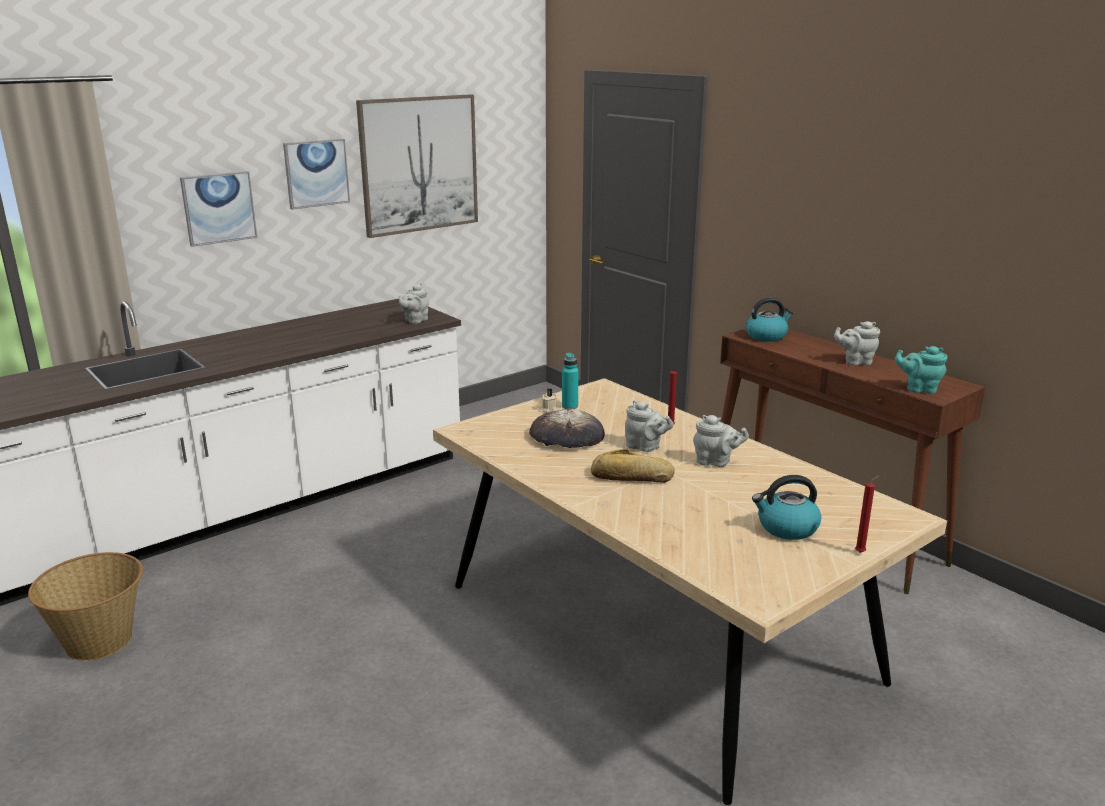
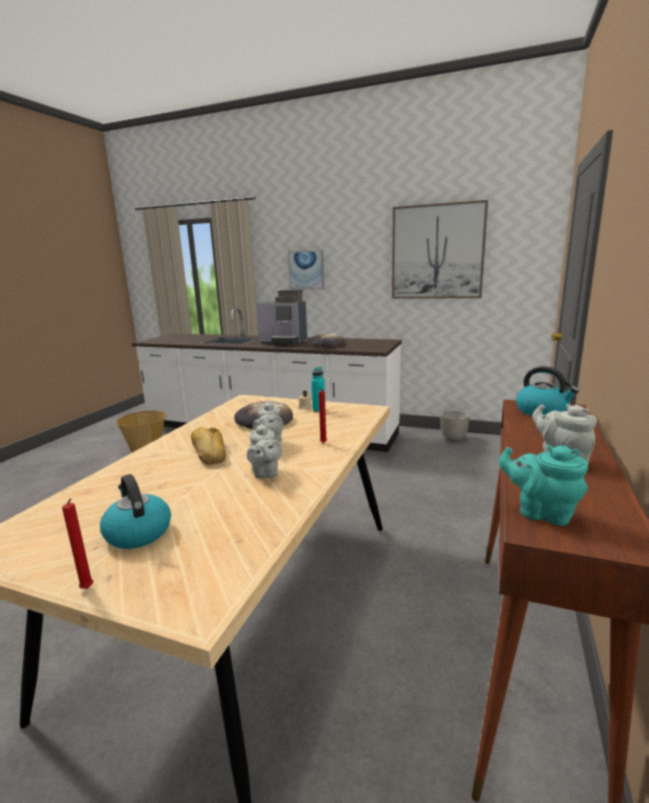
camera: 60 degrees right, 5 degrees down
(266, 344) = (284, 342): none -> coffee machine
(316, 173) = (363, 254): picture -> none
(347, 330) = (326, 345): none -> bread
(415, 320) = (365, 348): grey teapot -> none
(479, 414) = (453, 438): none -> planter
(919, 389) = (541, 512): turquoise teapot -> turquoise teapot turned 45 degrees counterclockwise

